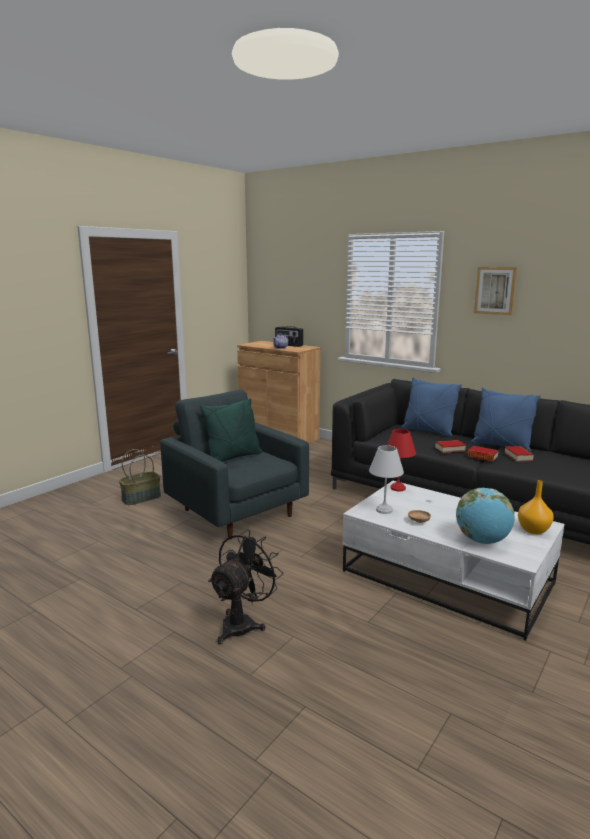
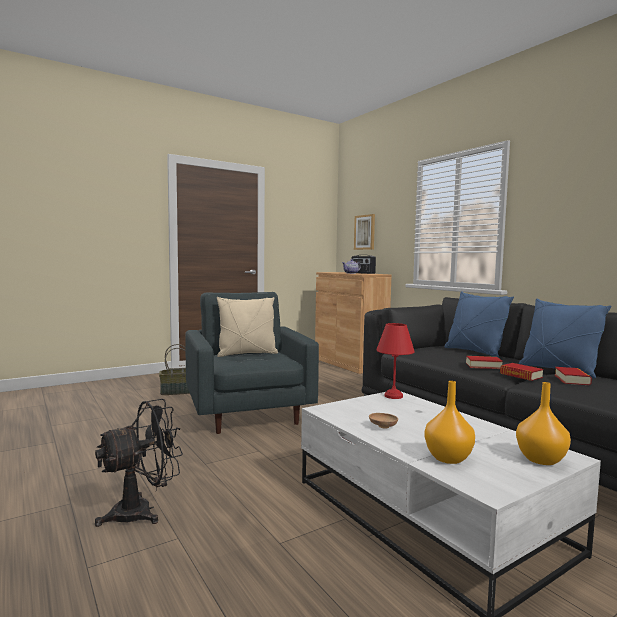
camera: 20 degrees right, 10 degrees down
(233, 457) = (247, 354): green pillow -> beige pillow
(383, 510) = (352, 411): white table lamp -> none
(482, 541) = (448, 458): globe -> orange vase
(495, 290) = (567, 196): picture -> picture (365, 232)

